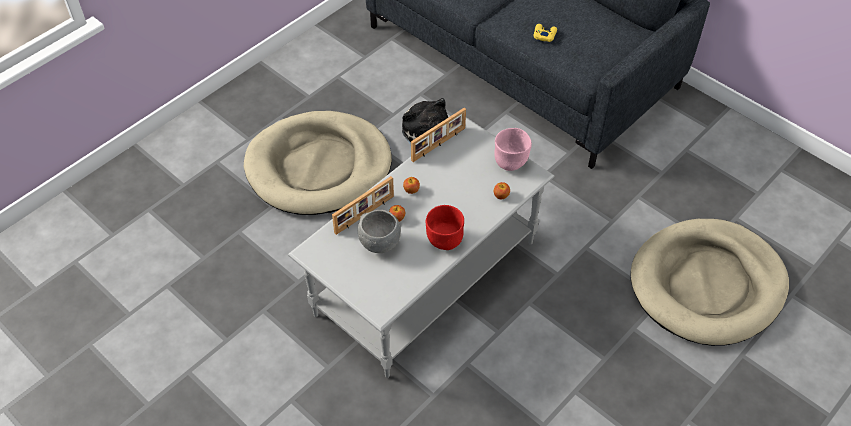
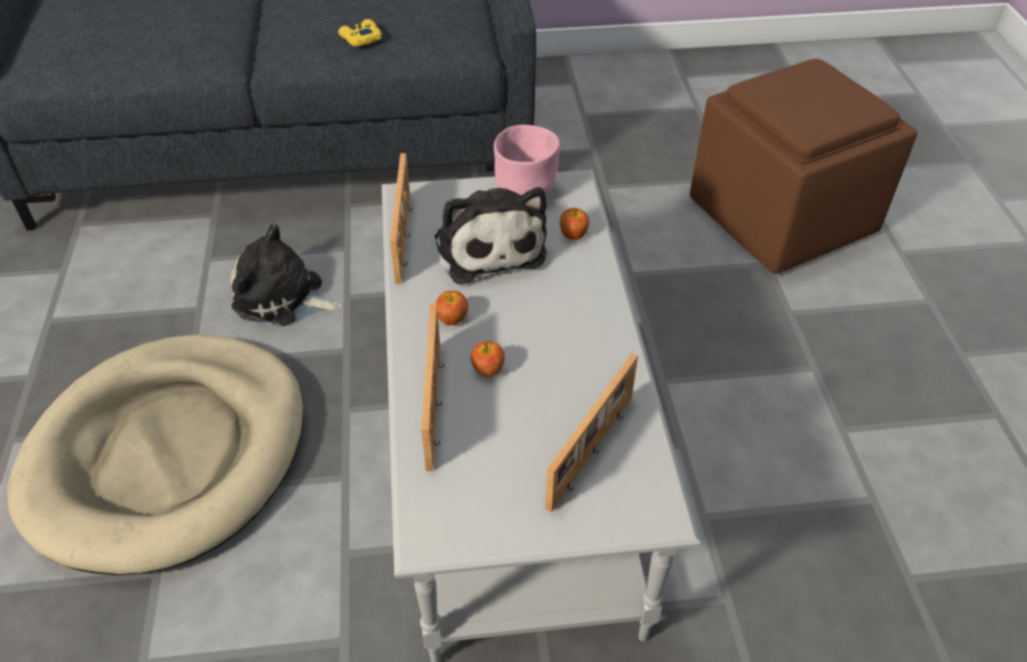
camera: 50 degrees left, 5 degrees down
(379, 244) = (515, 424): grey bowl -> none
(389, 274) = (592, 451): none -> picture frame
(444, 241) = (593, 343): red bowl -> none
(463, 173) = (488, 246): none -> plush toy
(707, 284) = (781, 216): beige dog bed -> brown ottoman

